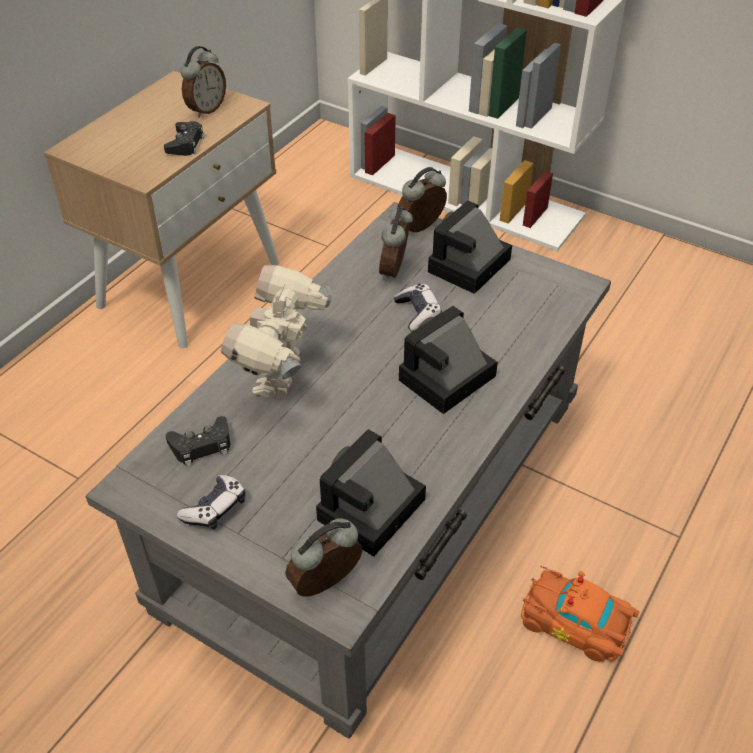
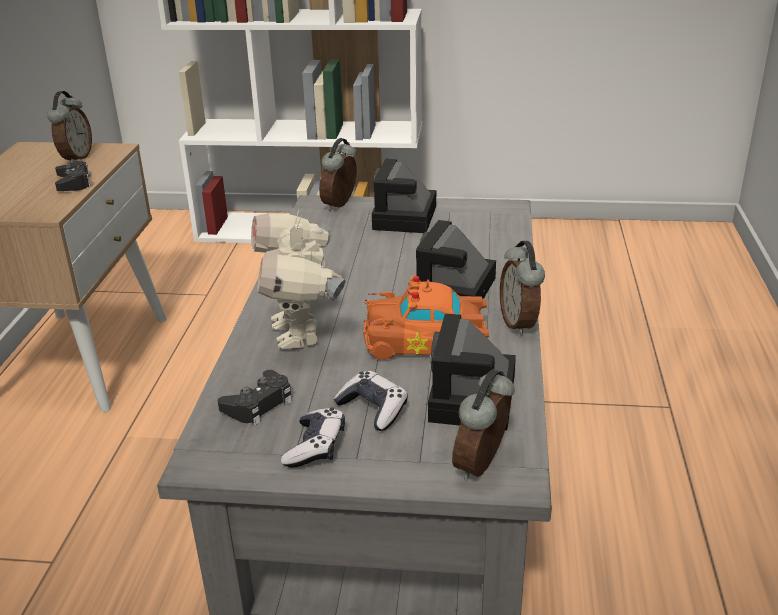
camera: 25 degrees left, 15 degrees down
(395, 271) = (342, 236): alarm clock -> alarm clock (520, 324)
(418, 313) = (388, 257): game controller -> game controller (373, 409)
(576, 625) = (643, 500): orange toy car -> orange toy car (428, 342)

